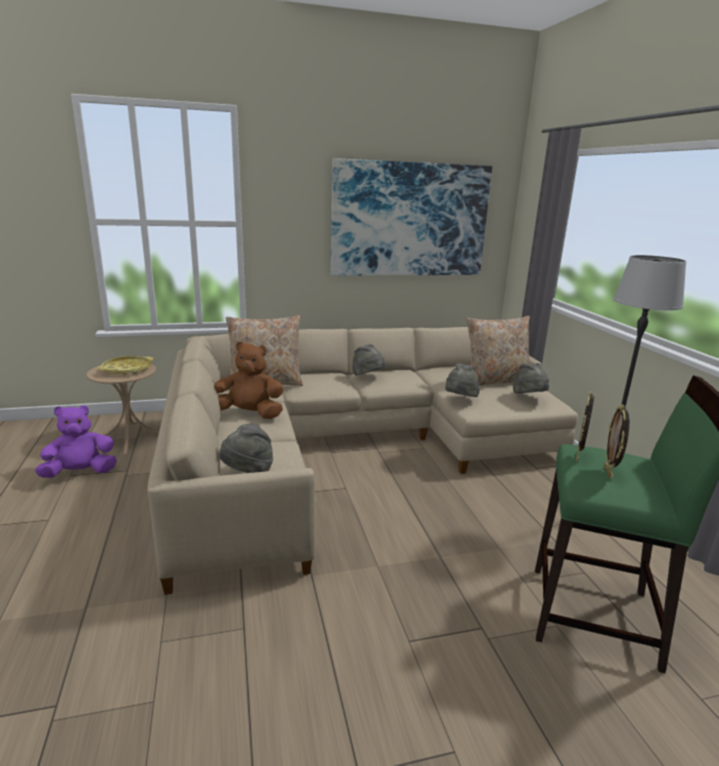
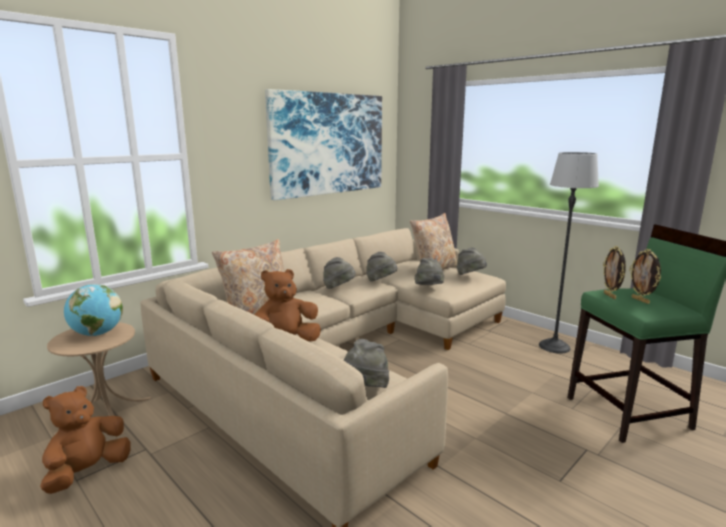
camera: 30 degrees left, 5 degrees down
(81, 473) = (88, 472): purple plush toy -> brown plush toy
(127, 369) = (97, 334): yellow tray -> globe
(419, 380) = (381, 281): none -> grey hat

